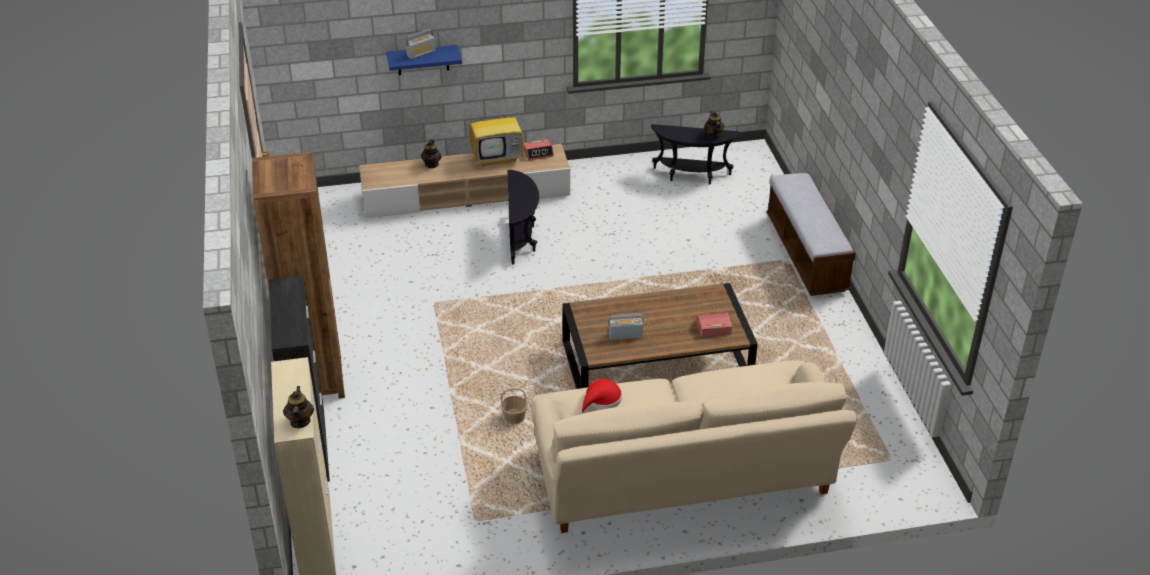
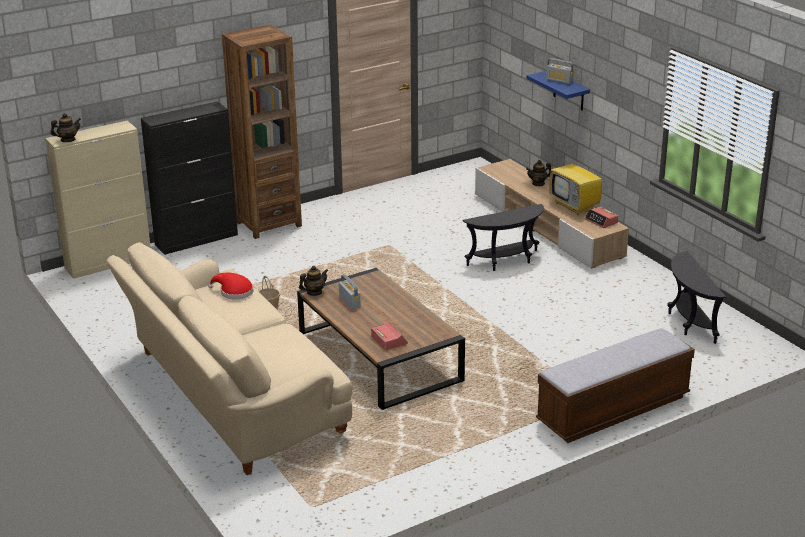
camera: 70 degrees right, 10 degrees down
(713, 135) = (701, 284): teapot -> teapot (314, 292)

